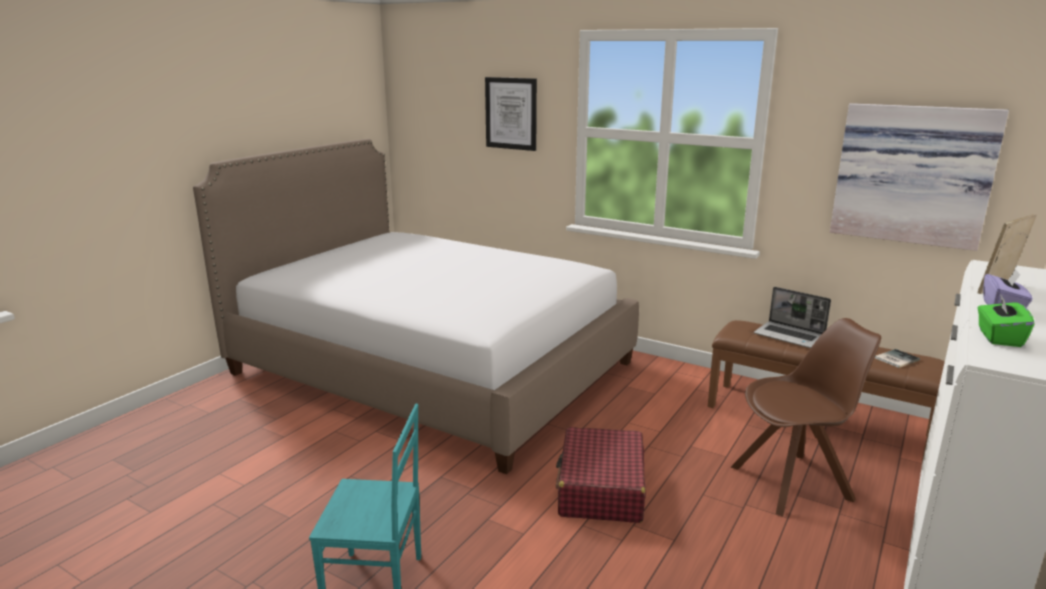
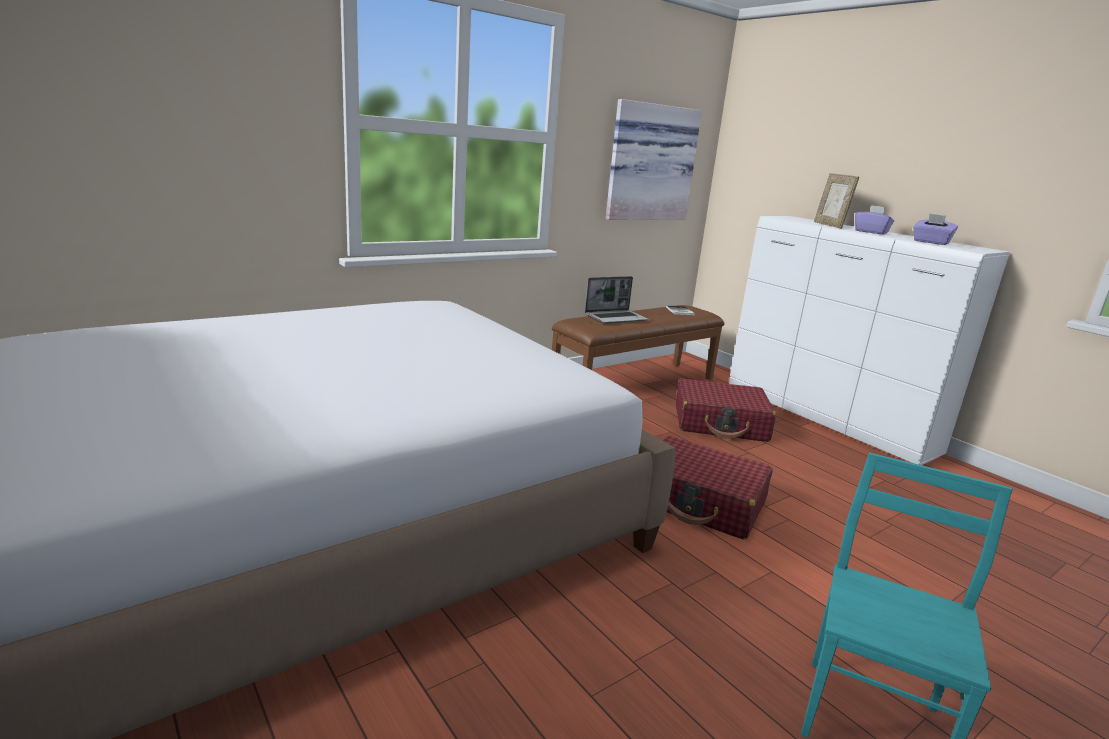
camera: 70 degrees left, 0 degrees up
(511, 113) = (218, 86): picture -> none
(794, 483) = (720, 423): brown chair -> red suitcase
(998, 337) = (930, 242): green tissue box -> purple tissue box

